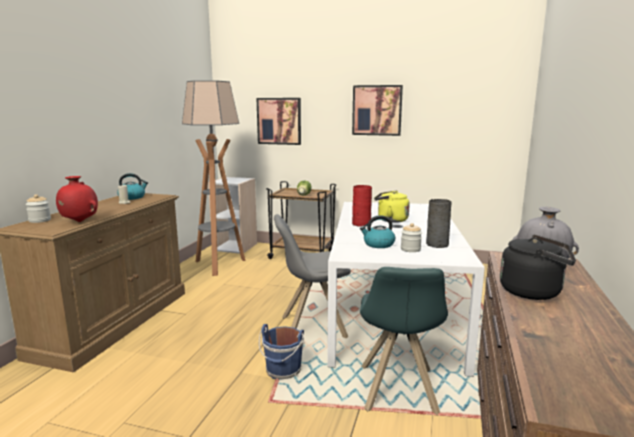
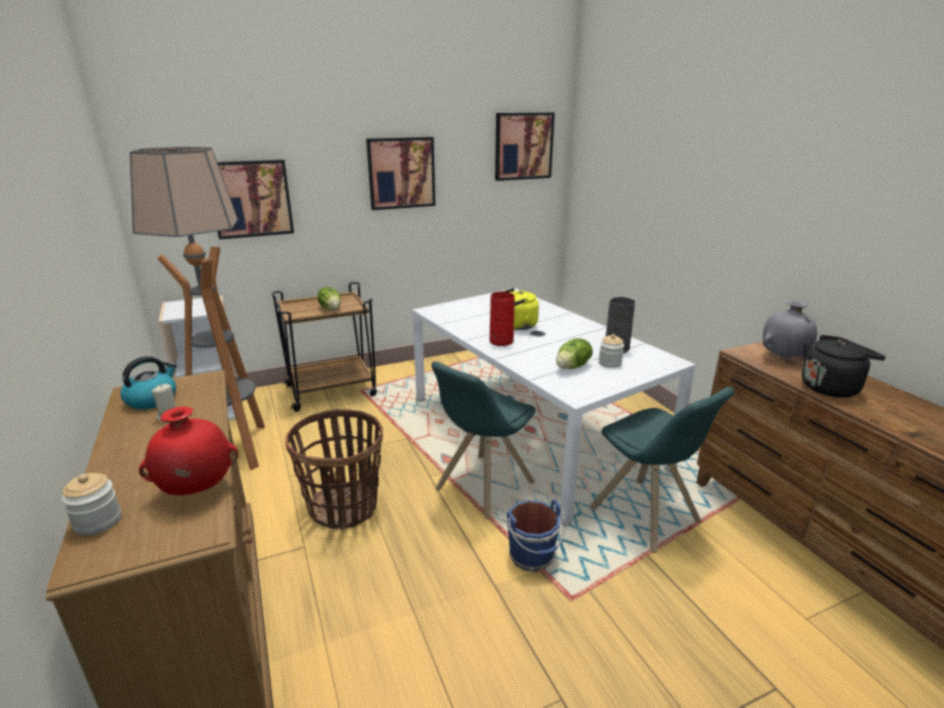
camera: 40 degrees left, 10 degrees up
(226, 306) = (343, 507): none -> basket
(312, 326) = (483, 485): grey chair -> turquoise chair
(378, 244) = (573, 367): kettle -> lettuce
(484, 93) = (523, 146): none -> picture

